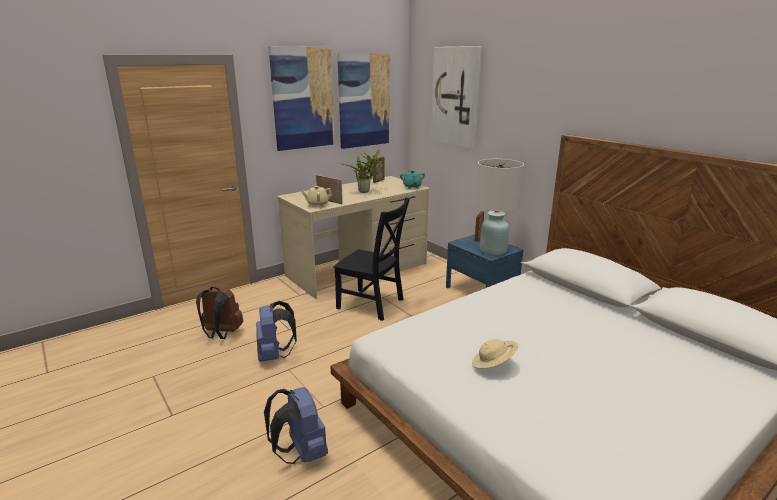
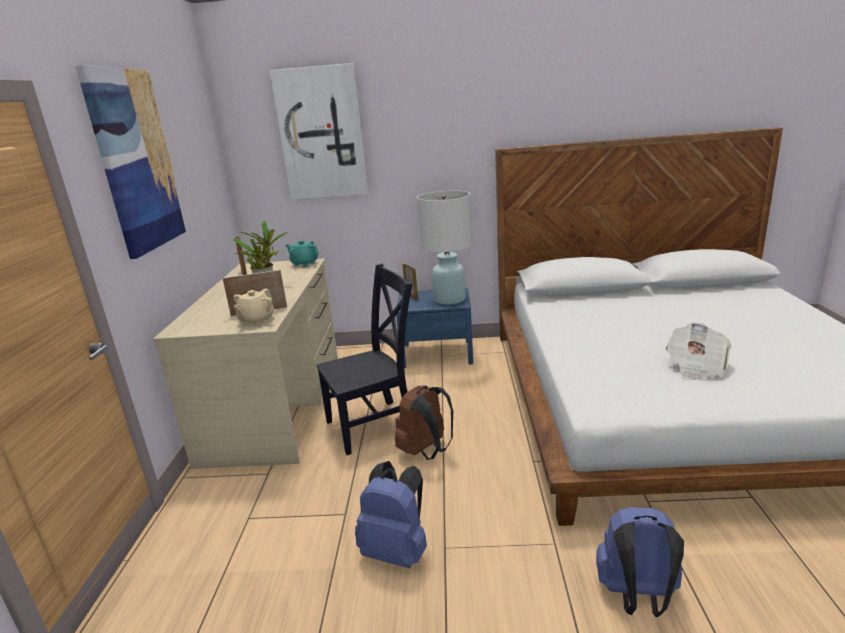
camera: 50 degrees left, 0 degrees up
(221, 334) = (268, 594): brown backpack -> brown backpack (426, 451)
(364, 100) = (192, 157): picture -> none
(493, 365) = (695, 367): beige hat -> newspaper

